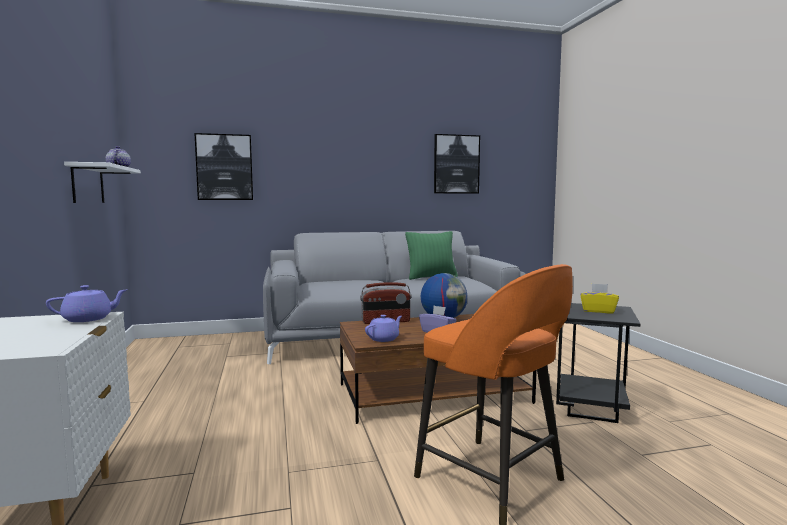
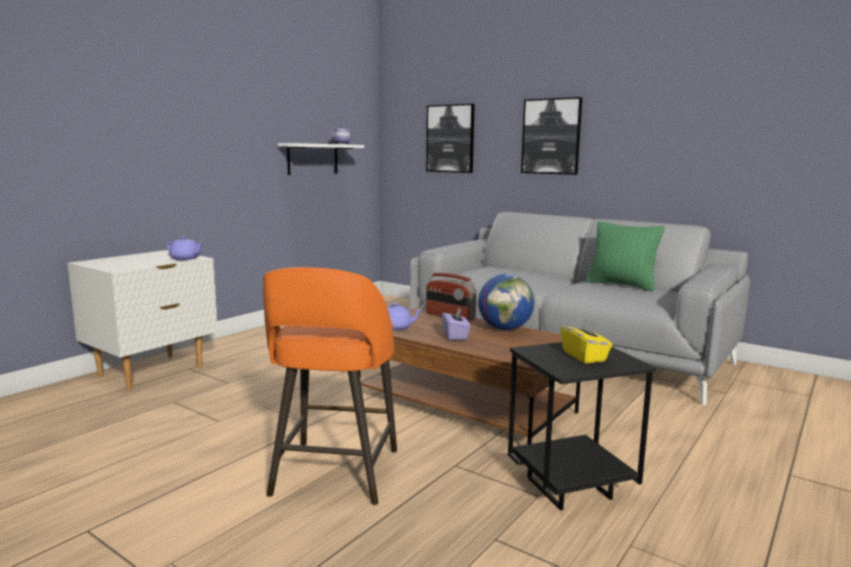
camera: 50 degrees right, 5 degrees up
(456, 164) = (725, 127): picture -> picture (551, 136)

